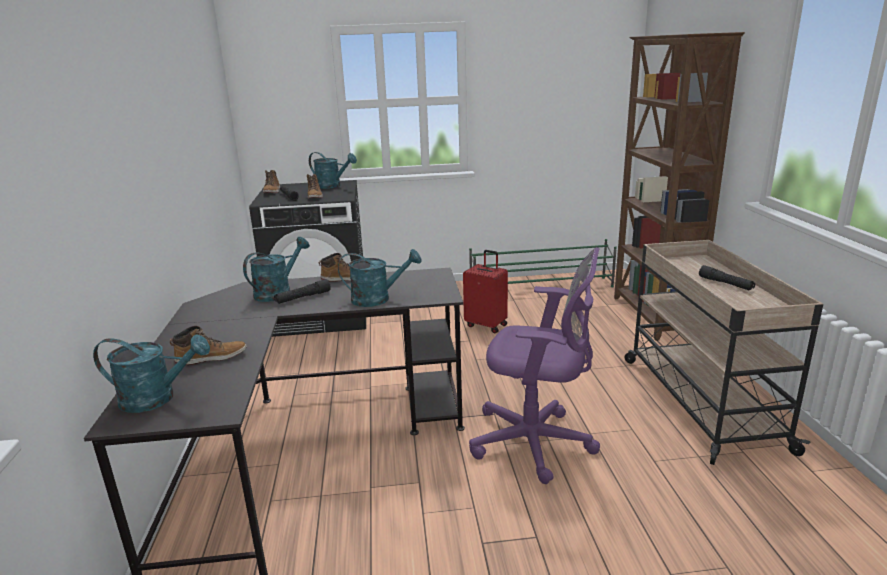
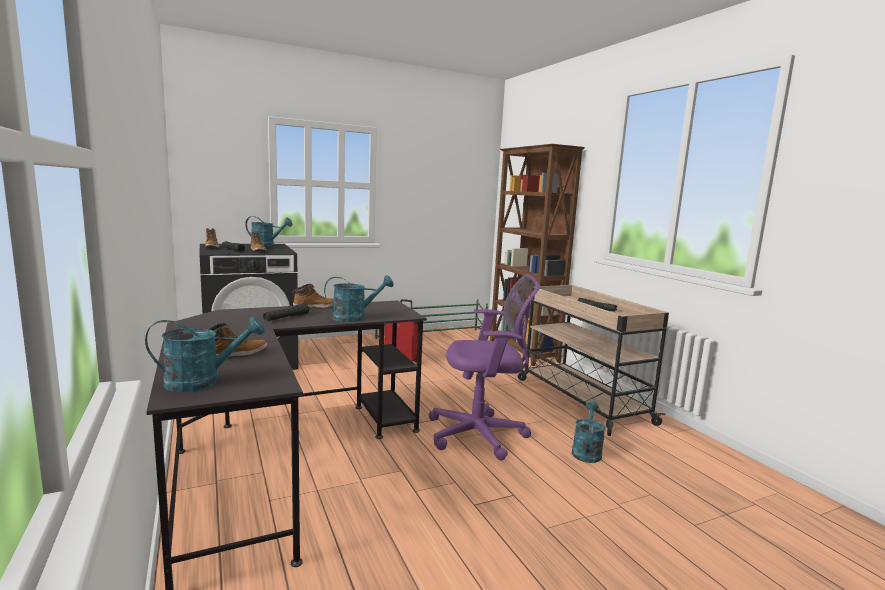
camera: 20 degrees left, 10 degrees down
(278, 292) = (259, 315): turquoise watering can -> turquoise watering can (586, 451)

